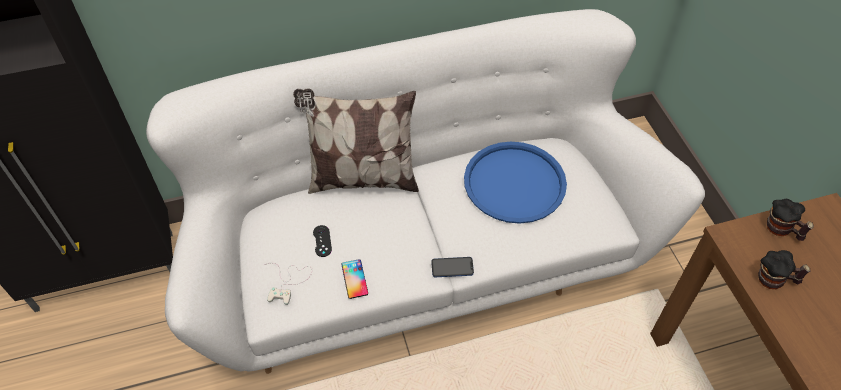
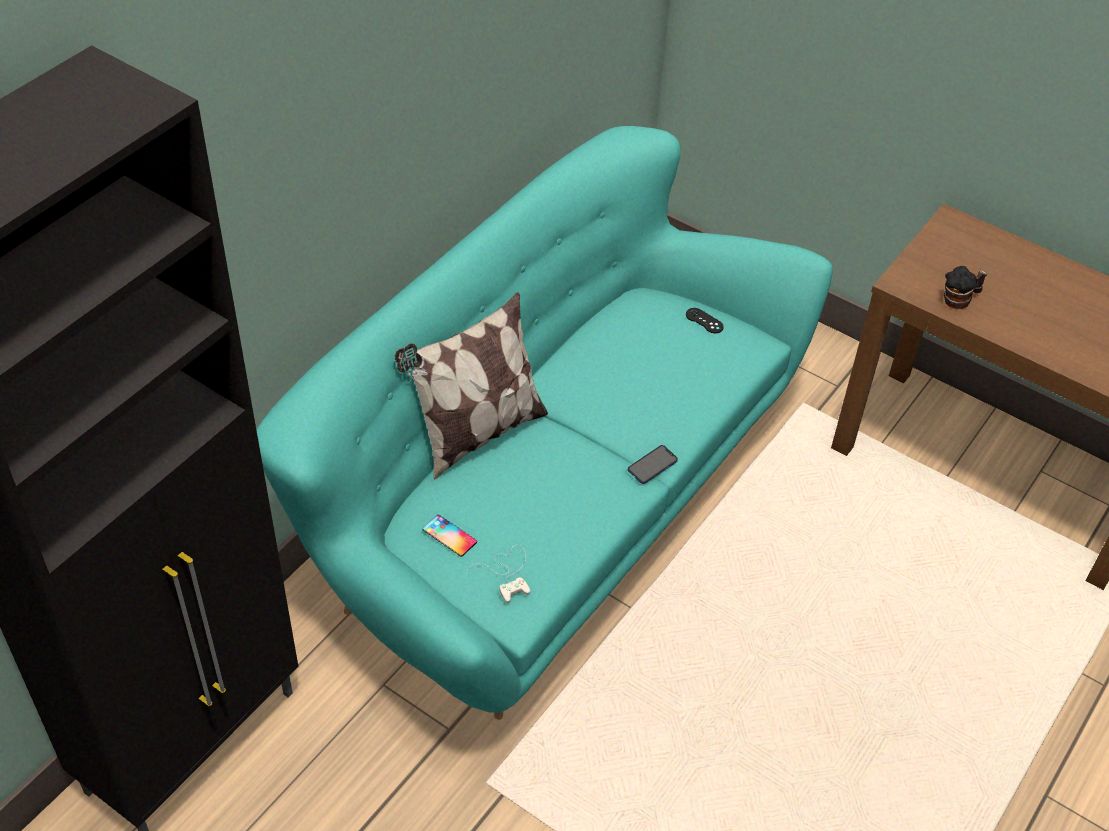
camera: 40 degrees left, 5 degrees down
(322, 241) = (501, 515): black game controller -> black game controller (704, 321)
(354, 279) = (571, 530): phone -> phone (449, 535)
(420, 257) = (551, 506): white sofa -> turquoise sofa
(514, 183) = (636, 353): blue tray -> none
(781, 230) = (930, 256): mug -> none

